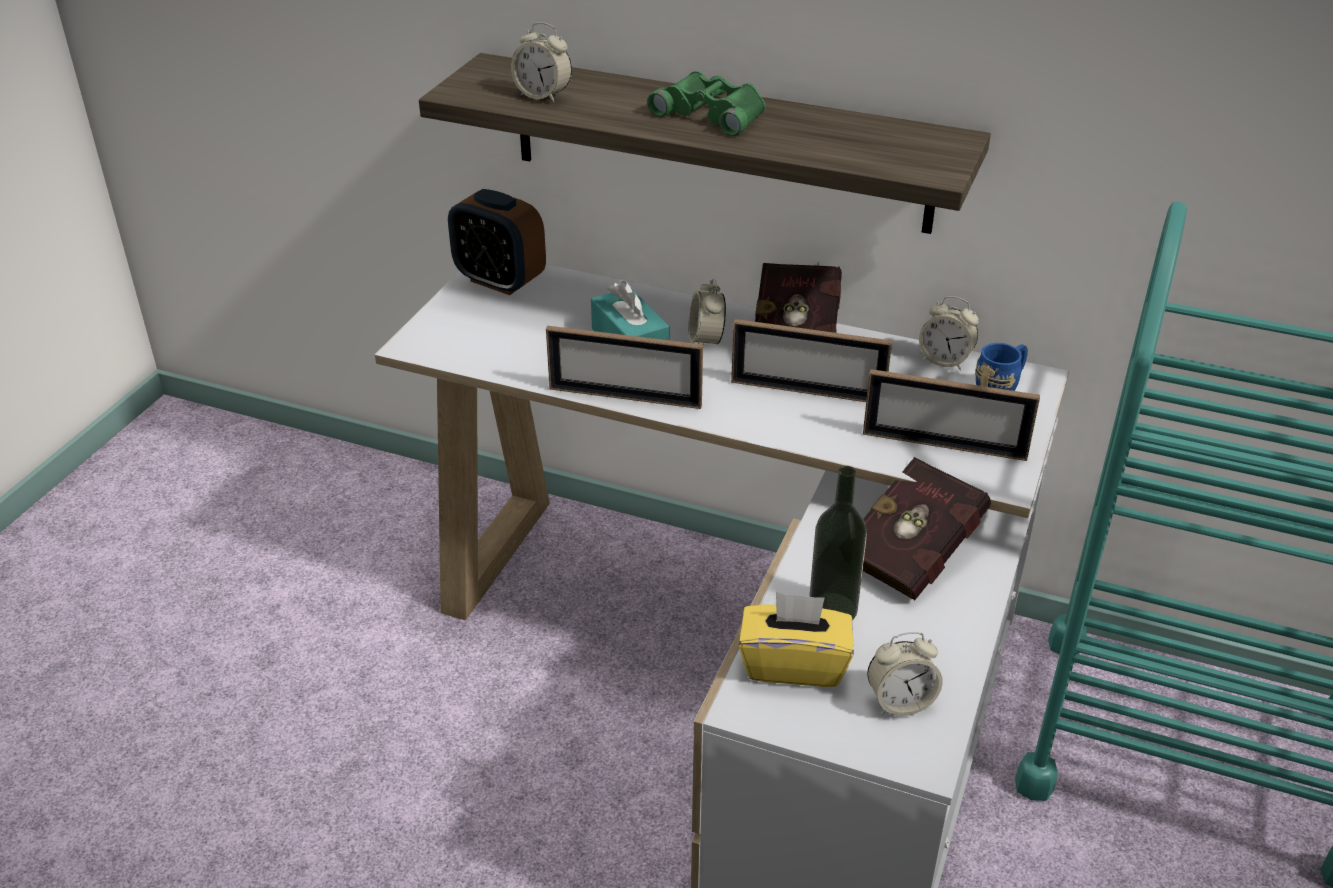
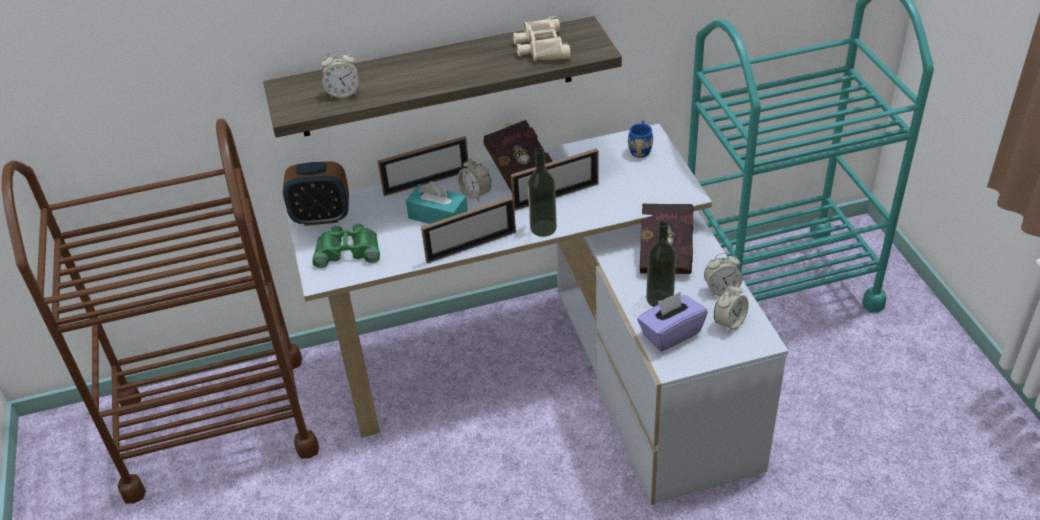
camera: 35 degrees left, 5 degrees up
(318, 508) = (217, 424): none -> brown cart
(712, 113) = (448, 63): green binoculars -> green binoculars (348, 250)
(742, 421) = (543, 228): none -> bottle
(794, 664) = (670, 333): yellow tissue box -> purple tissue box
(861, 139) = (541, 46): none -> beige binoculars
(944, 445) = (646, 190): picture frame -> picture frame (426, 182)
(945, 360) = (601, 146): alarm clock -> alarm clock (721, 289)

